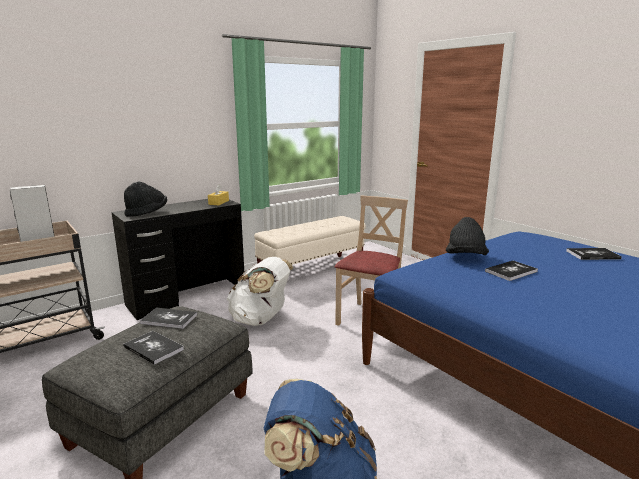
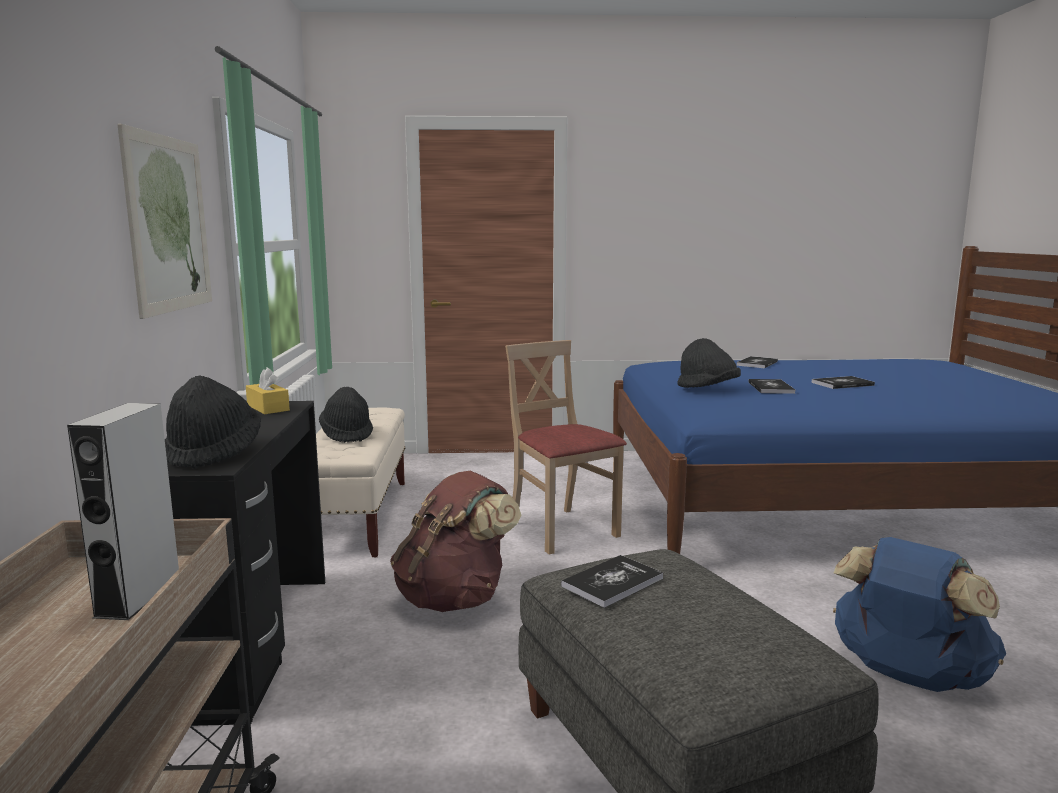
camera: 55 degrees left, 5 degrees down
(153, 348) = (717, 610): book -> book (842, 384)
(185, 117) = (169, 224): none -> picture
(261, 320) = (455, 599): white backpack -> brown backpack
(302, 227) = (347, 435): none -> black hat

